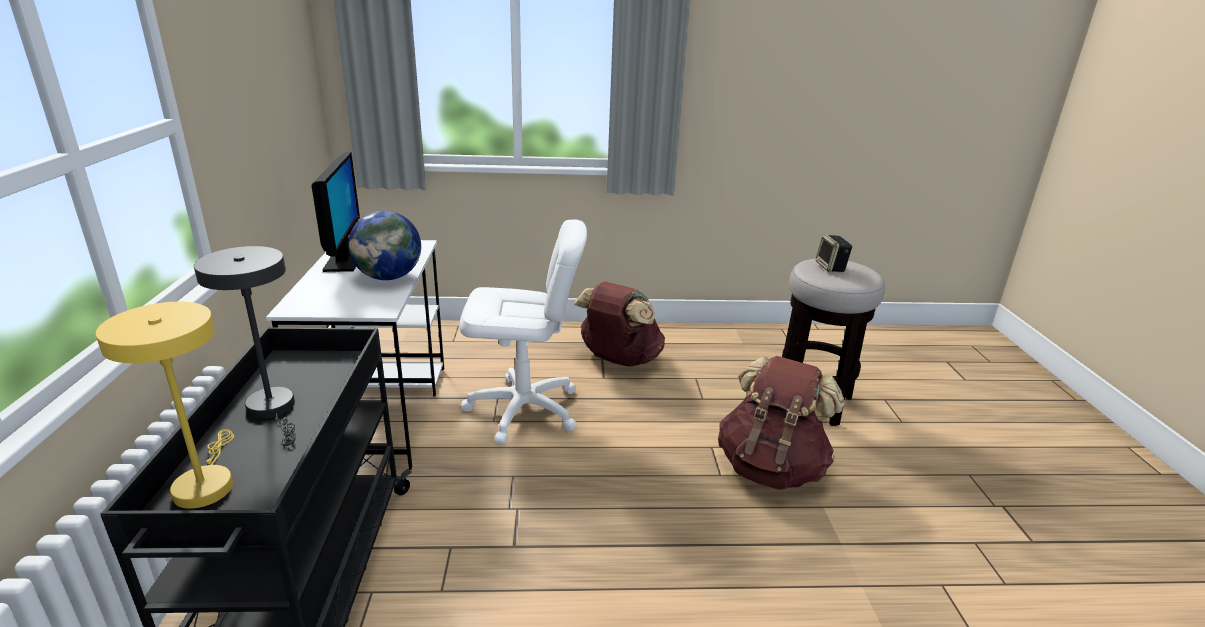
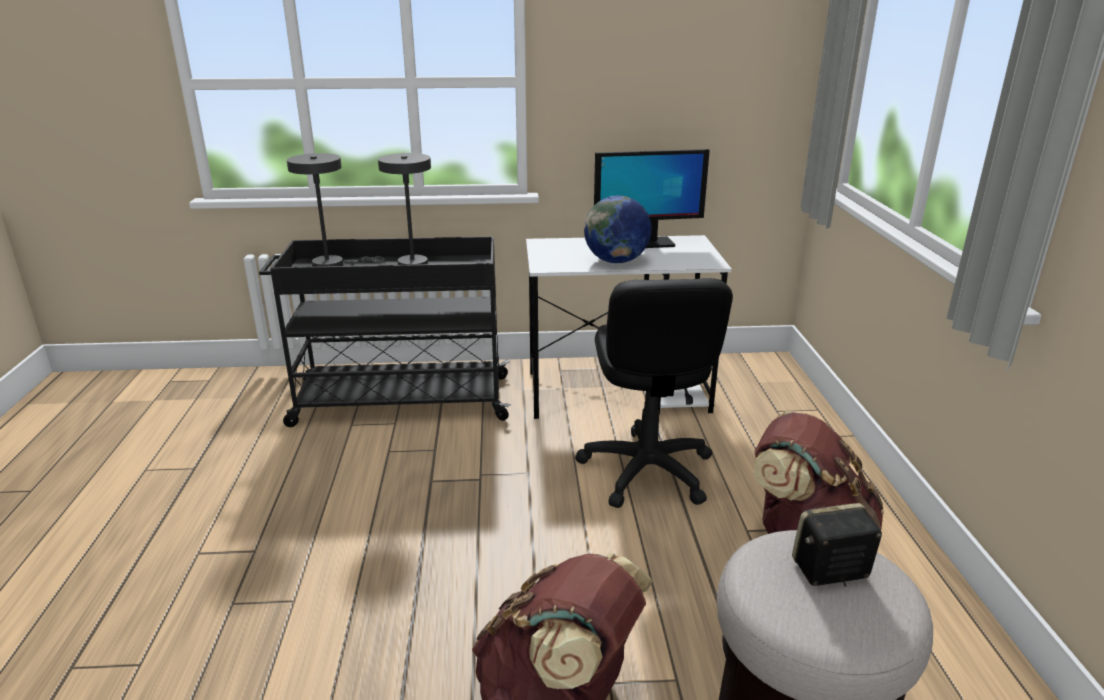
camera: 90 degrees right, 0 degrees up
(205, 483) = (334, 264): yellow table lamp -> grey table lamp
(524, 410) = (646, 471): white office chair -> black office chair

